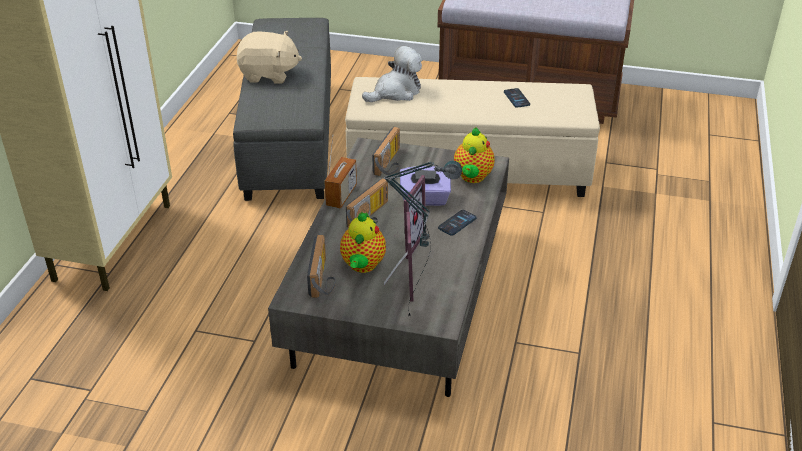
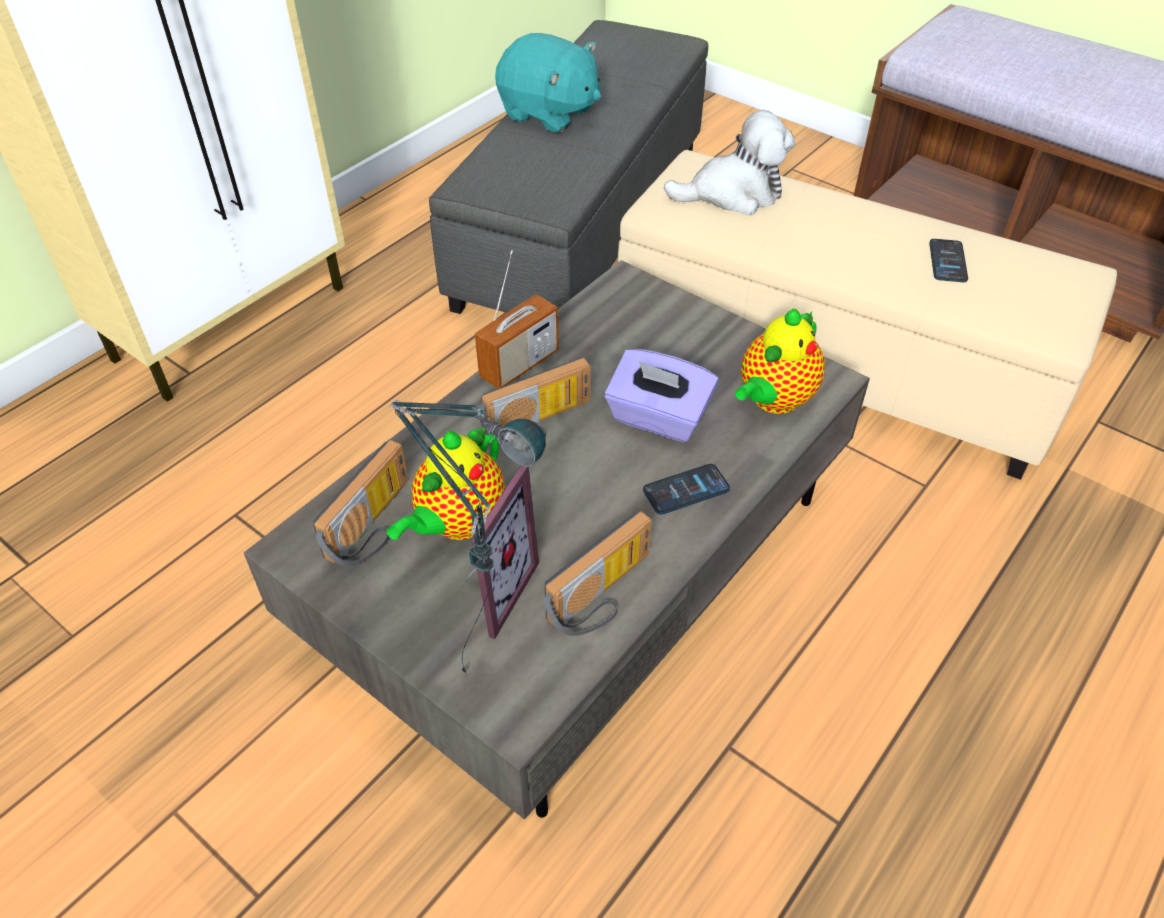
camera: 25 degrees right, 10 degrees up
(269, 74) = (549, 113): beige plush toy -> turquoise plush toy
(391, 163) = (644, 326): radio -> radio (604, 596)
(405, 242) = (564, 498): picture frame -> none

